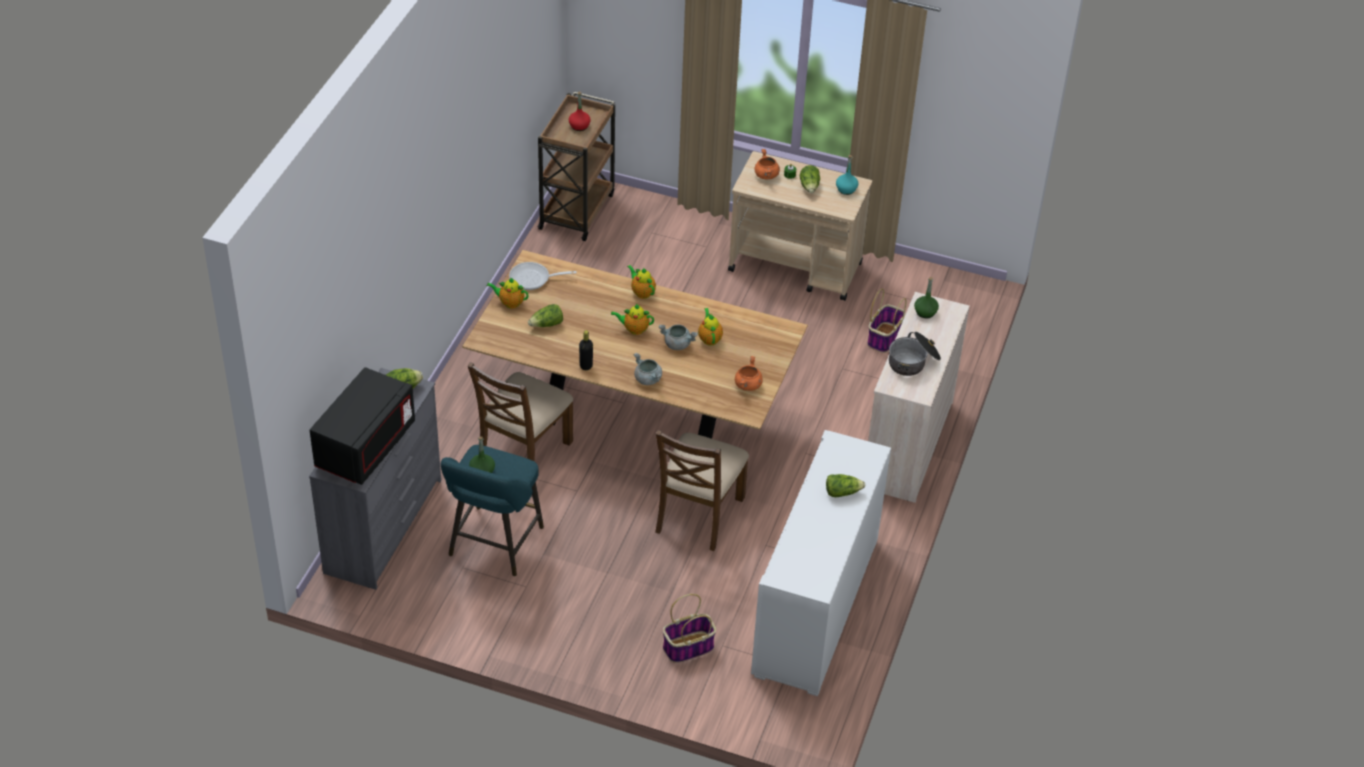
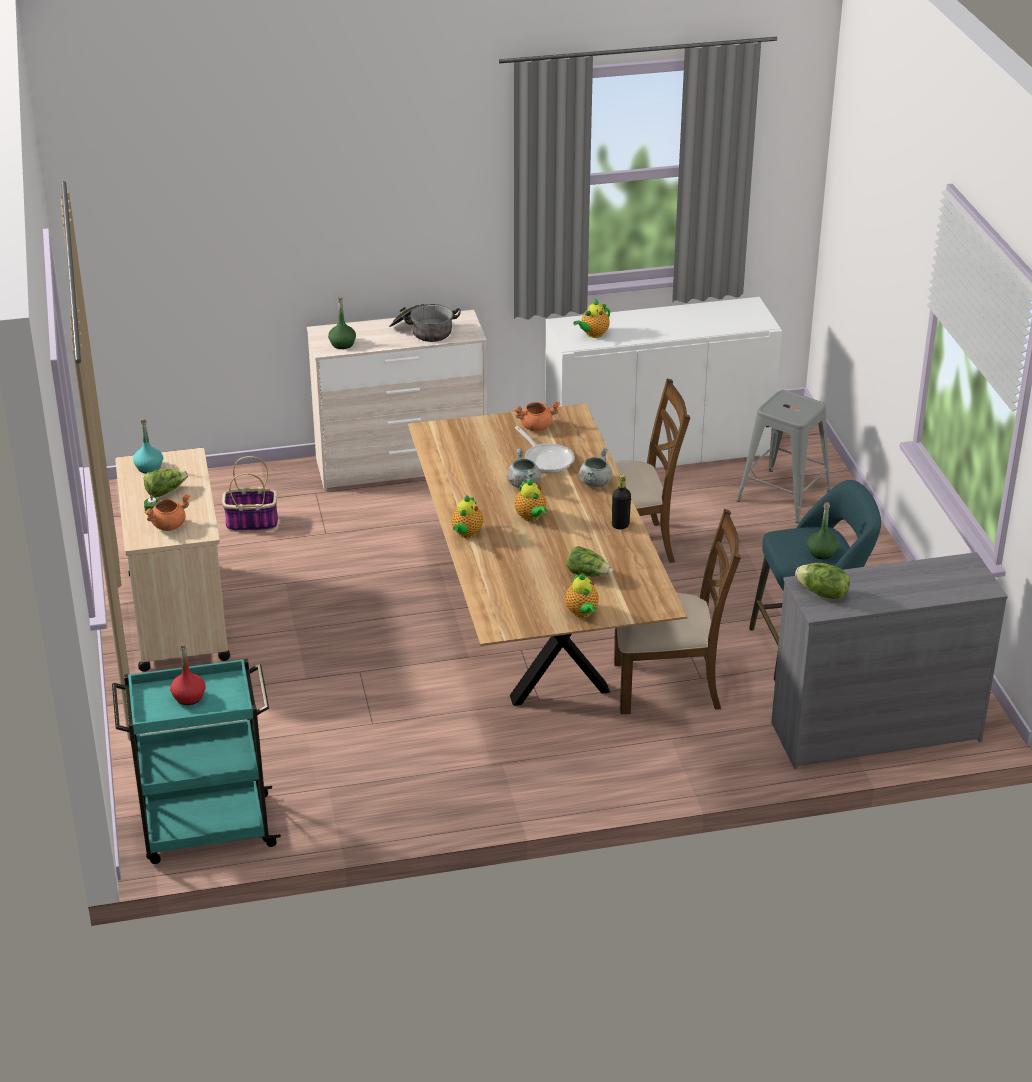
camera: 120 degrees left, 10 degrees down
(365, 447) = (924, 579): black microwave -> none
(533, 279) = (524, 613): frying pan -> frying pan (546, 459)
(577, 210) = (205, 829): brown cart -> turquoise cart
(688, 648) = (783, 496): basket -> grey stool
(709, 338) = (493, 469): teapot -> teapot (593, 334)
(842, 492) = (630, 324): lettuce -> none

